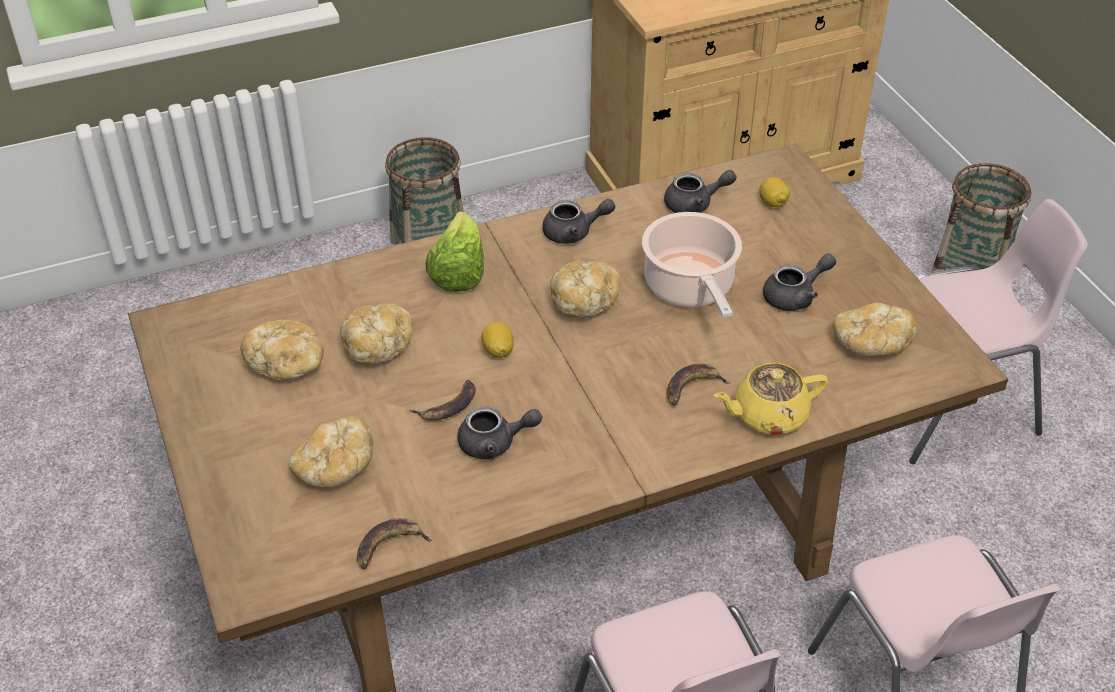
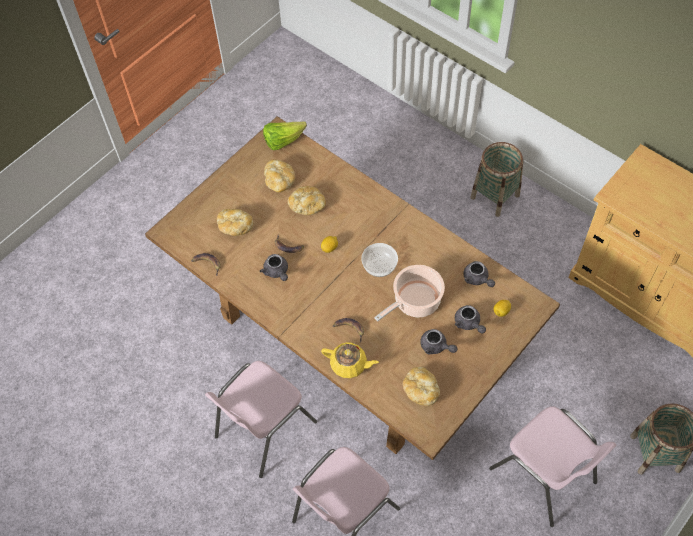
camera: 65 degrees right, 15 degrees up
(458, 272) = (369, 210): lettuce -> lettuce (283, 141)
(574, 232) = (424, 240): grey teapot -> grey teapot (468, 324)
(584, 301) = (379, 265): bread -> bowl
(768, 415) = (349, 364): yellow teapot -> yellow teapot turned 150 degrees clockwise

